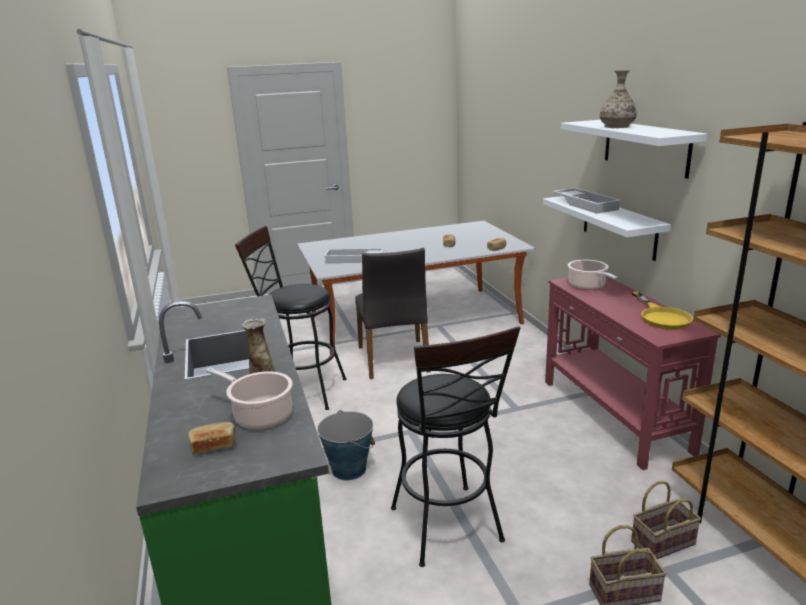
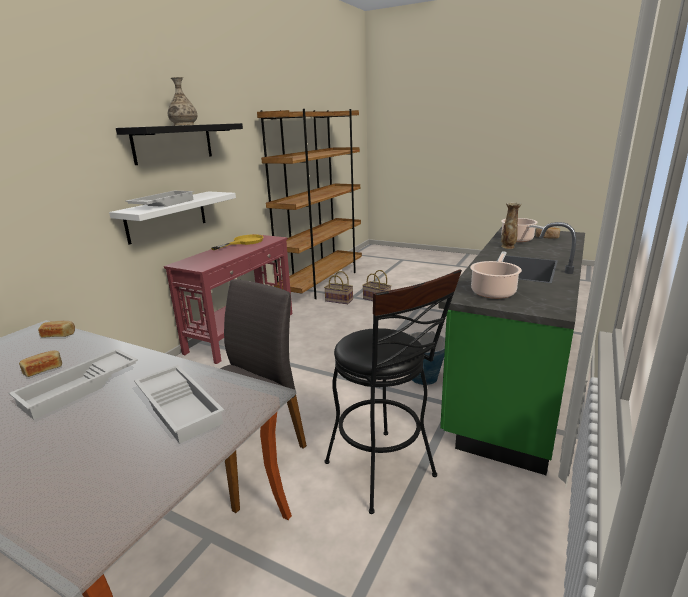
camera: 135 degrees left, 0 degrees up
(412, 248) = (80, 388): none -> white tray
(450, 530) = (408, 332): black stool -> none
(588, 286) = (205, 261): cooking pot -> cooking pot (493, 291)
(645, 147) = (173, 143): white shelf -> black shelf

